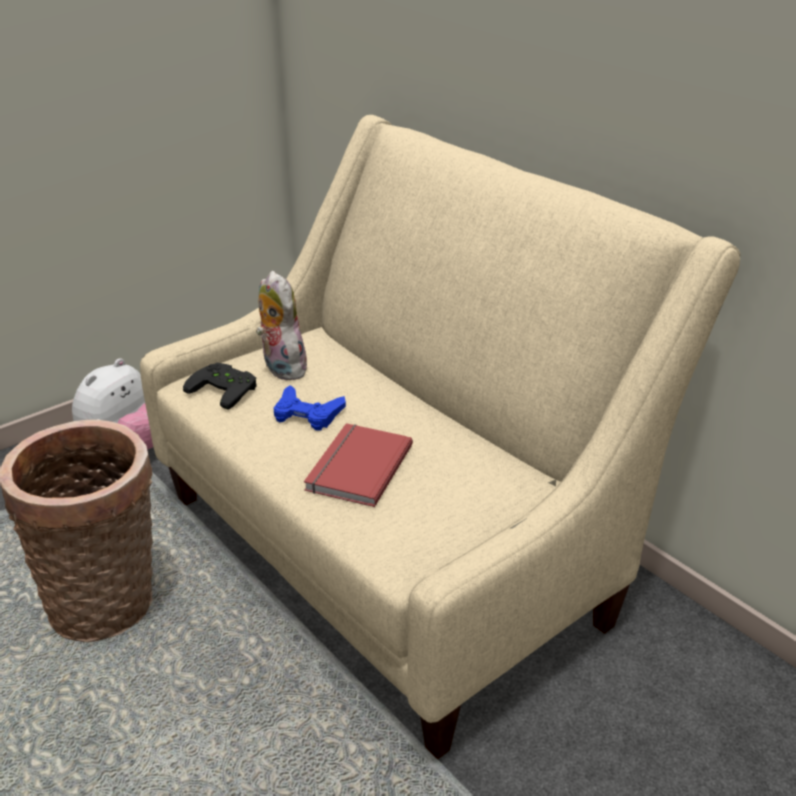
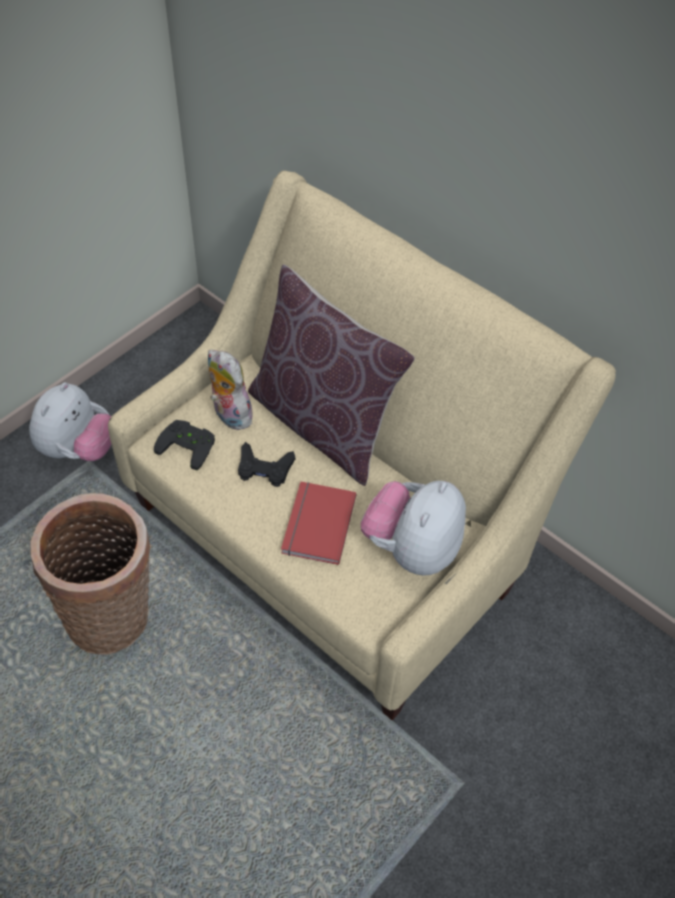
camera: 10 degrees left, 20 degrees up
(307, 414) = (264, 469): blue game controller -> black game controller
(387, 382) = (322, 423): none -> brown pillow
(474, 500) = (412, 548): none -> plush toy

